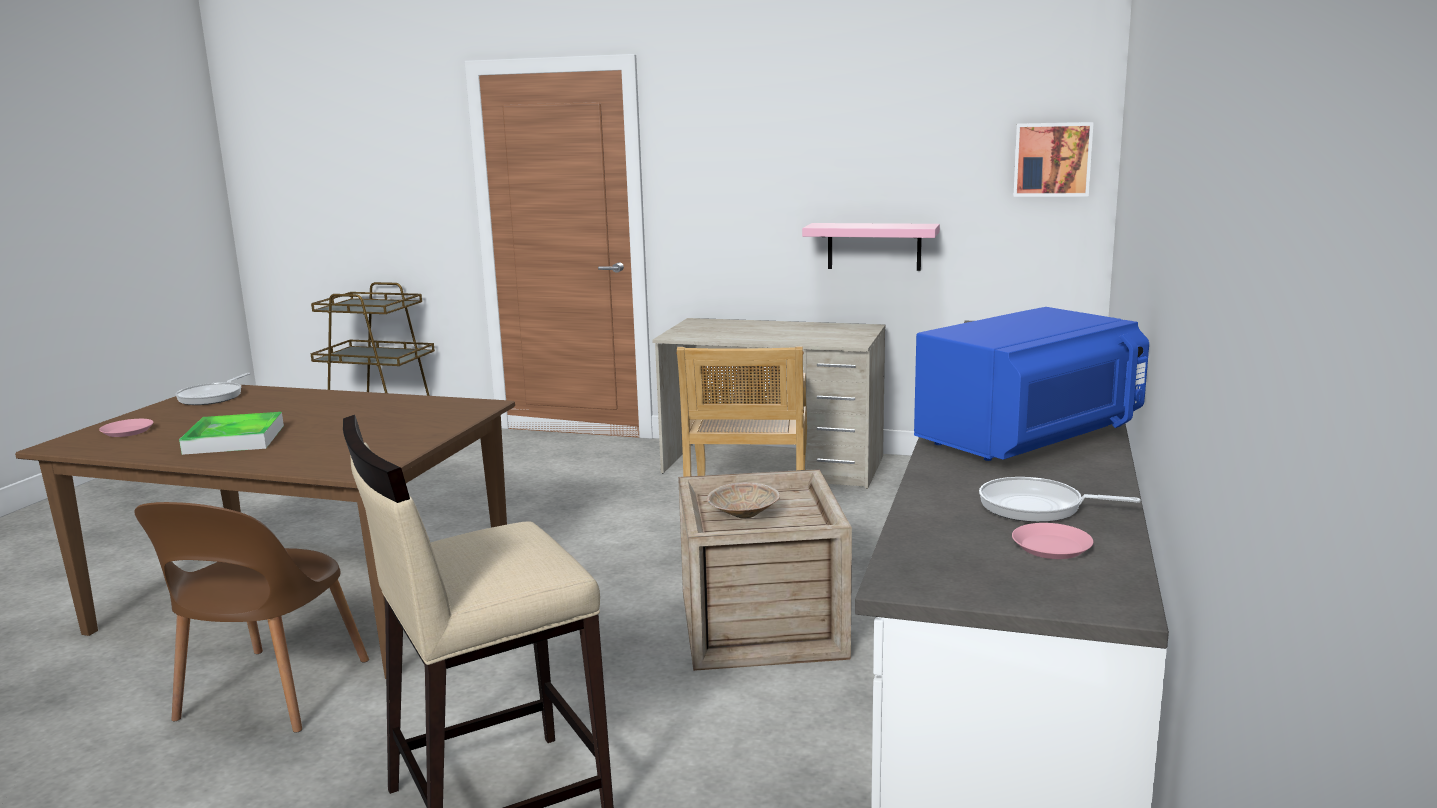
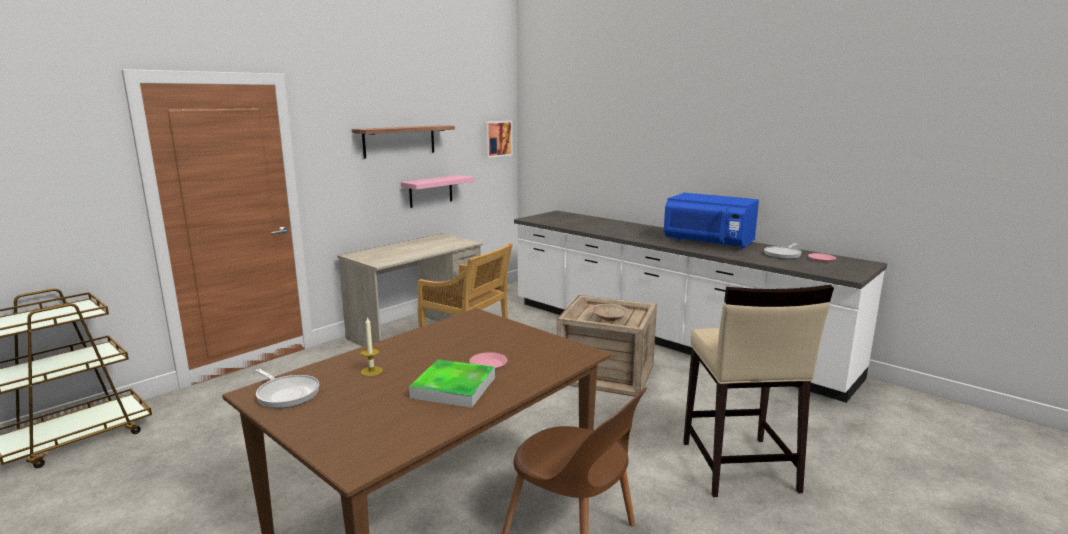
camera: 65 degrees left, 0 degrees up
(127, 431) = (356, 432): pink plate -> pink plate (488, 365)
(274, 407) = (371, 371): none -> candle
(814, 154) = (399, 141): none -> shelf
(1029, 440) = (708, 243): blue microwave -> blue microwave turned 135 degrees clockwise

